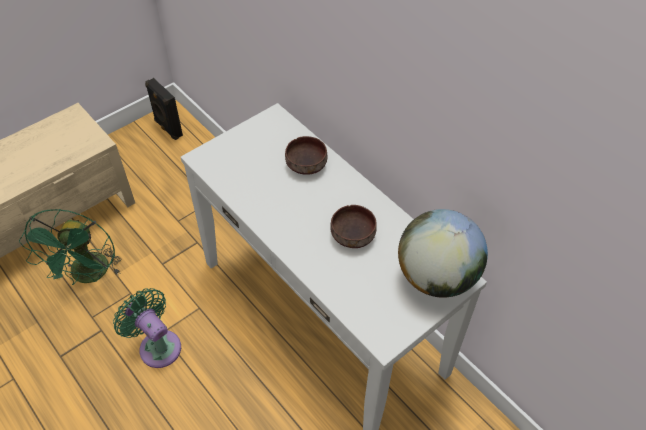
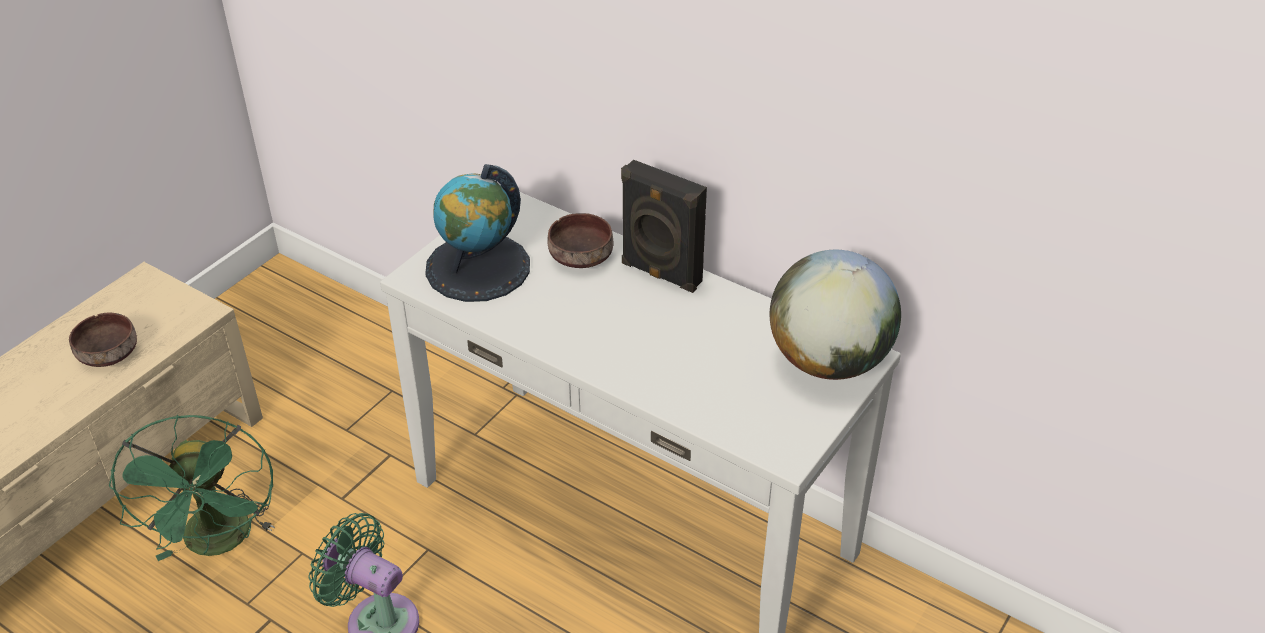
camera: 15 degrees left, 10 degrees down
(167, 128) = (280, 298): black speaker -> black speaker (660, 274)
(241, 159) = (478, 267): none -> globe
(352, 235) = (687, 333): brown bowl -> brown bowl (108, 354)

